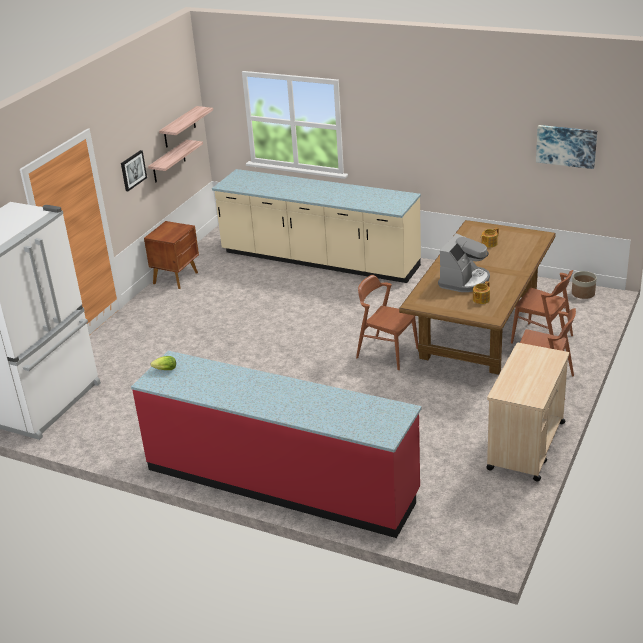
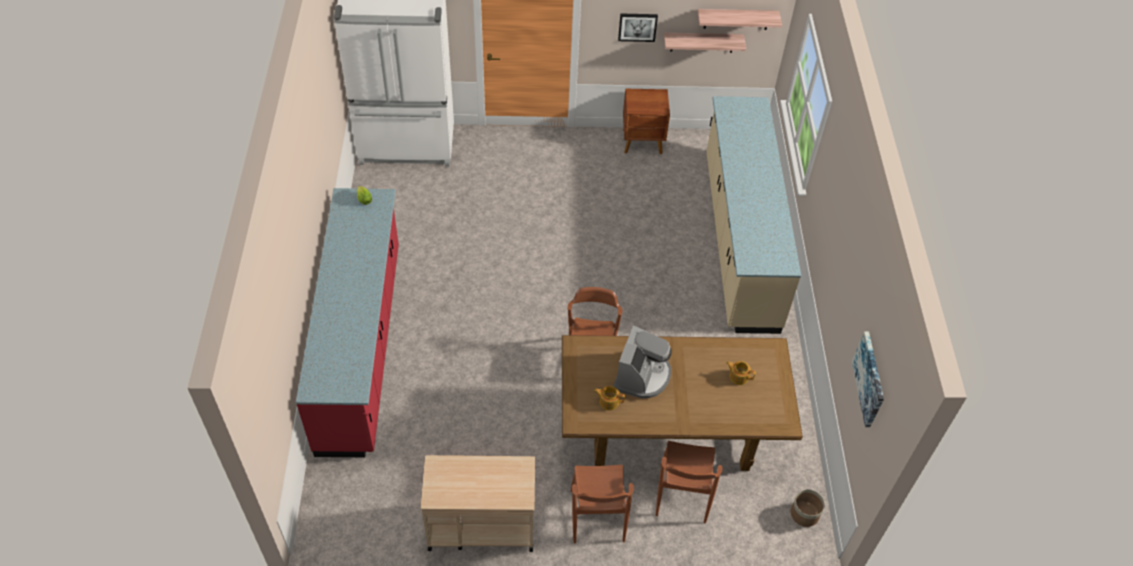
camera: 60 degrees right, 20 degrees up
(464, 281) = (642, 376): coffee machine -> coffee machine turned 75 degrees counterclockwise

